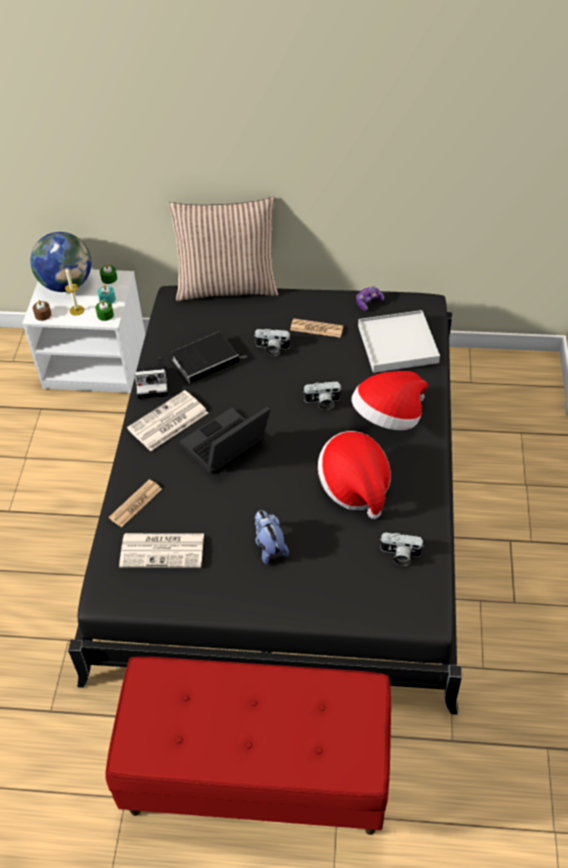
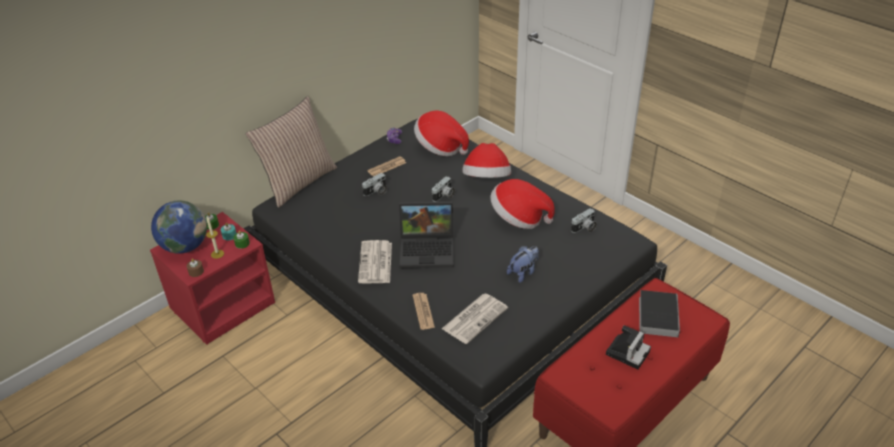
camera: 50 degrees left, 10 degrees down
(96, 362) = (223, 305): white nightstand -> red nightstand
(154, 383) = (334, 253): camera -> camera (627, 351)
(207, 360) = (347, 221): book -> book (657, 315)
(225, 447) = (428, 249): laptop -> laptop turned 90 degrees counterclockwise
(269, 546) = (523, 272): plush toy -> plush toy turned 120 degrees clockwise
(397, 344) = (440, 147): white tray -> hat

